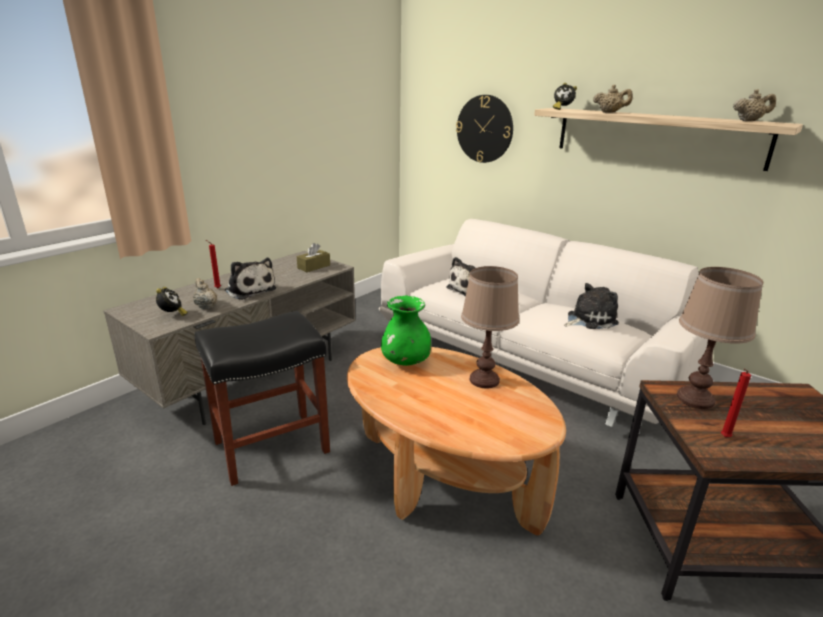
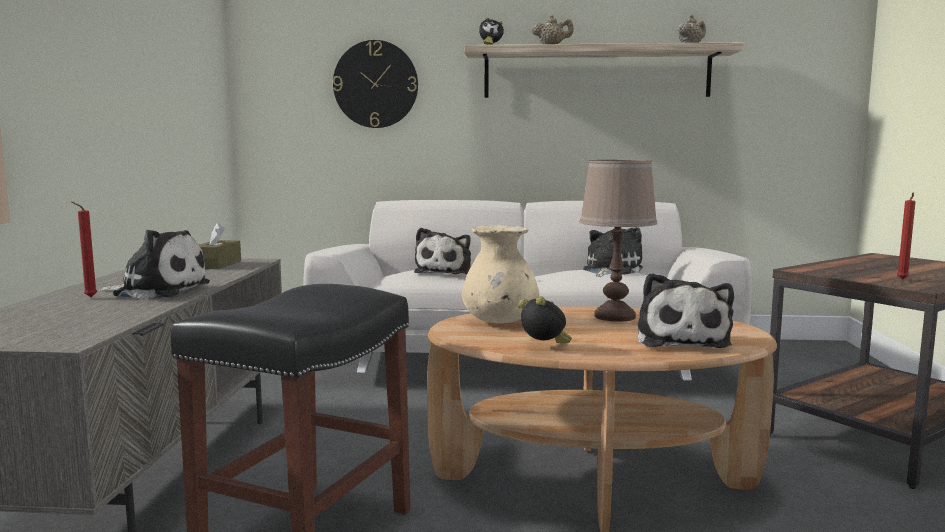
camera: 35 degrees left, 15 degrees down
(172, 315) = (65, 327): alarm clock -> alarm clock (544, 347)
(206, 306) = (114, 312): beige teapot -> none
(405, 361) = (500, 322): green vase -> beige vase
(480, 422) = (681, 340): none -> plush toy
(695, 399) = (834, 269): brown table lamp -> none

